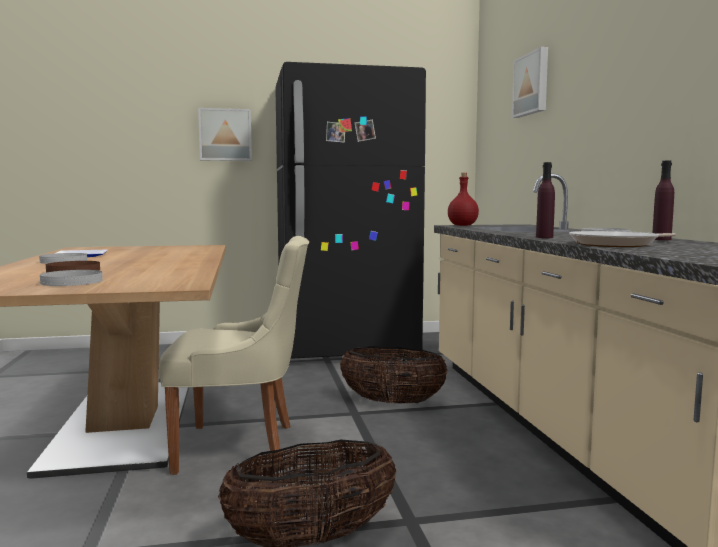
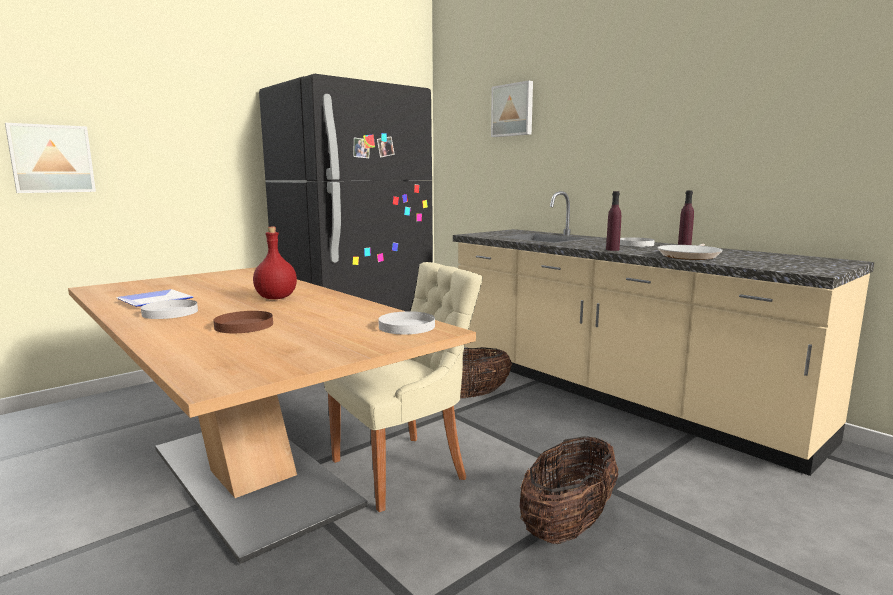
camera: 30 degrees left, 5 degrees up
(72, 281) = (309, 341): white plate -> white plate (407, 326)
(225, 135) = (207, 142): picture -> picture (51, 159)
(463, 225) = (480, 234): red bottle -> red bottle (276, 298)

